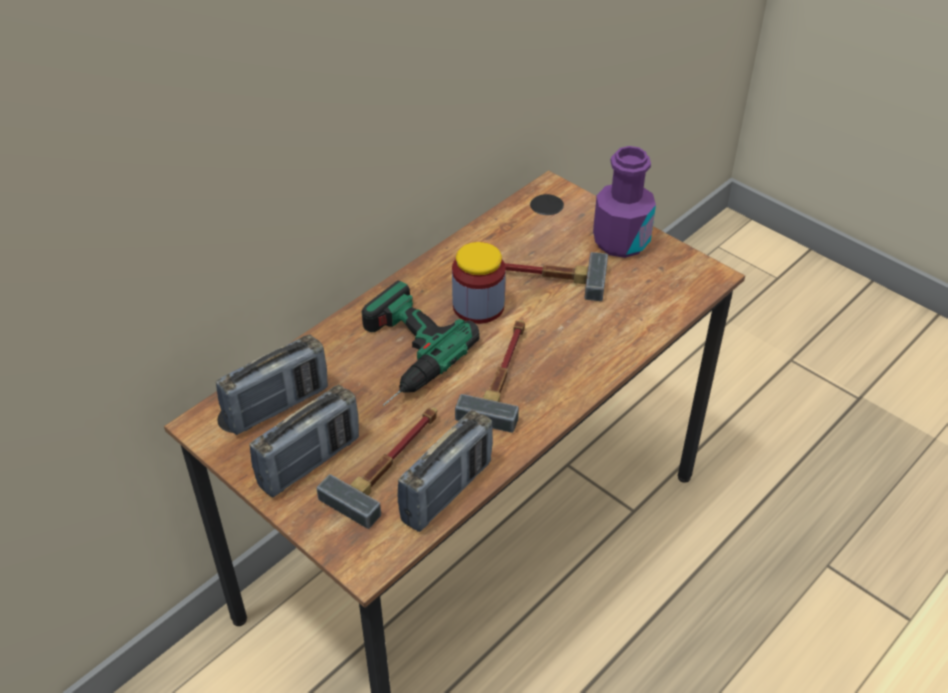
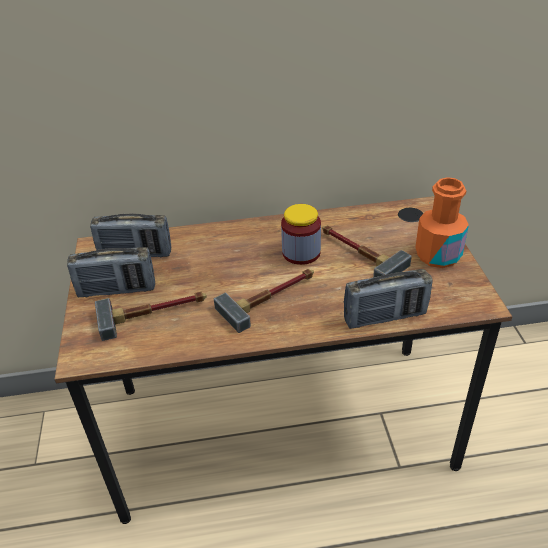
camera: 40 degrees right, 5 degrees down
(398, 355) = (225, 258): power drill -> none
(447, 492) = (164, 345): radio -> radio (385, 317)
(621, 241) = (438, 255): purple bottle -> orange bottle

